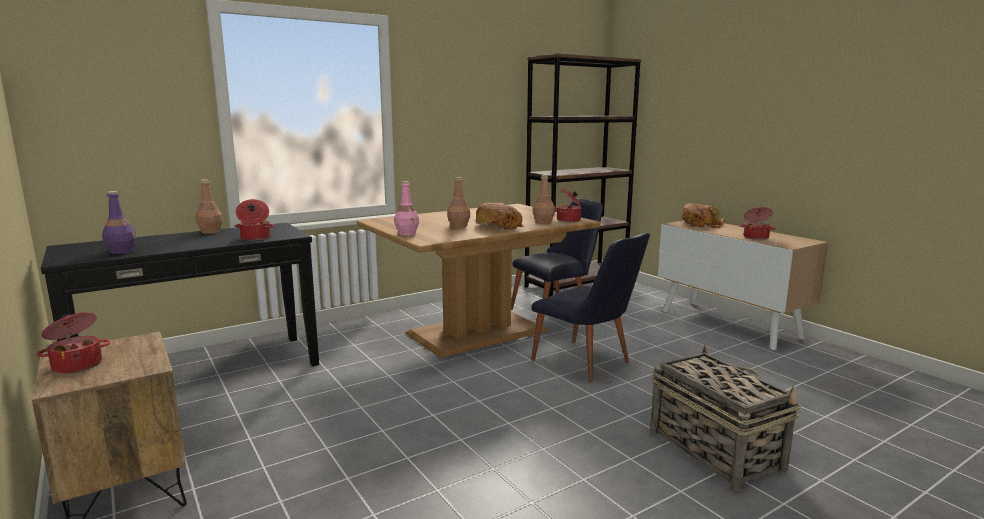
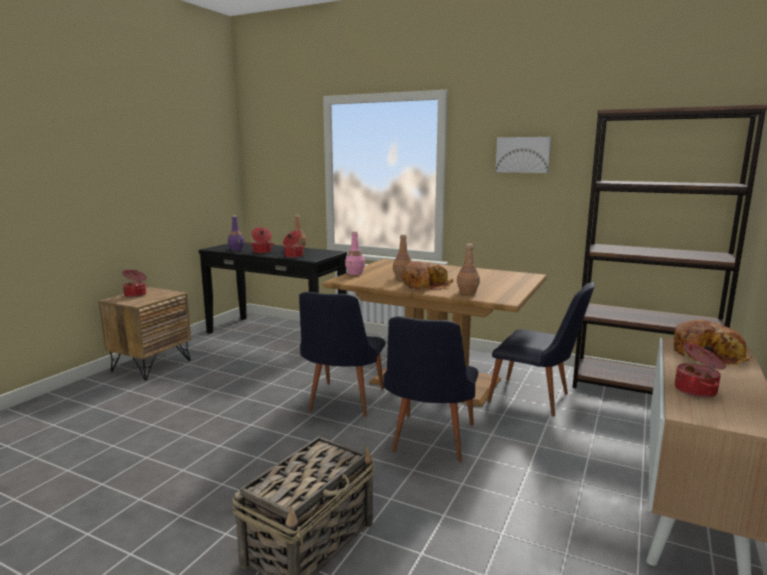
camera: 60 degrees right, 0 degrees up
(466, 92) = (523, 155): none -> picture
(469, 380) = (342, 402): none -> black chair
(569, 220) = (495, 297): cooking pot -> cooking pot (262, 252)

